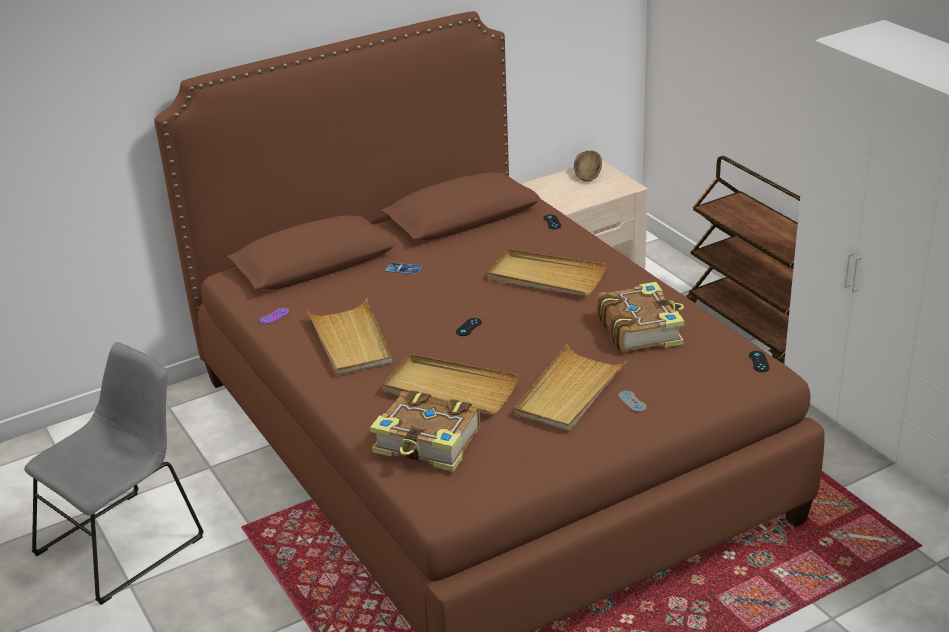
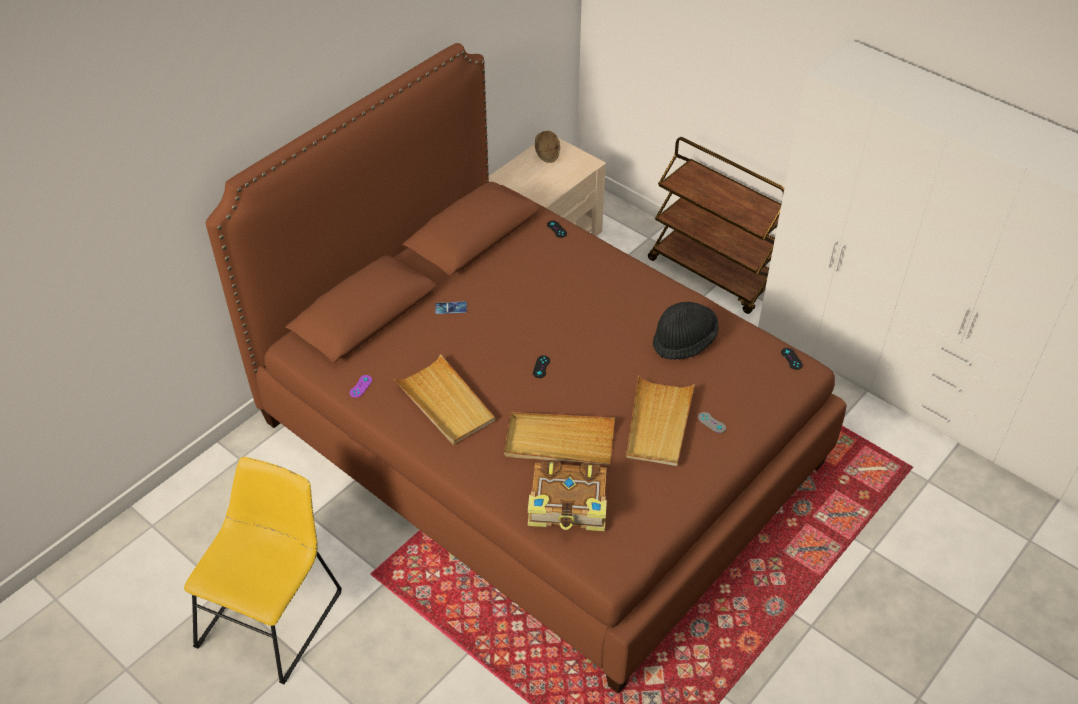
camera: 20 degrees left, 15 degrees up
(126, 542) = (273, 614): grey chair -> yellow chair
(545, 277) = (580, 296): beige tray -> none
(640, 329) = (684, 341): book -> black hat

